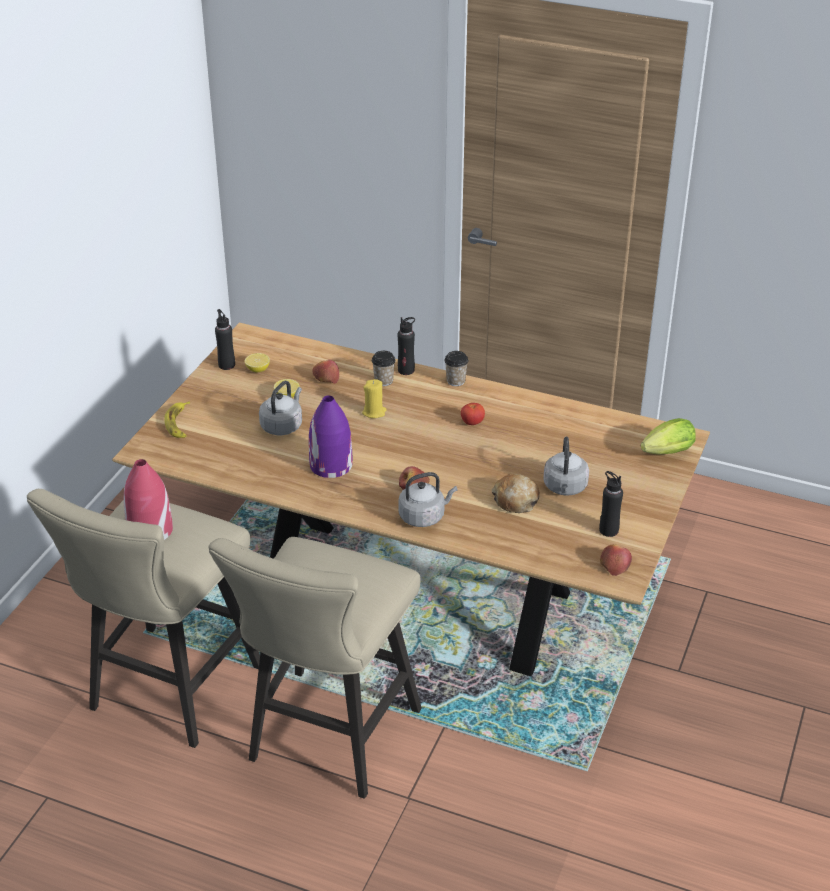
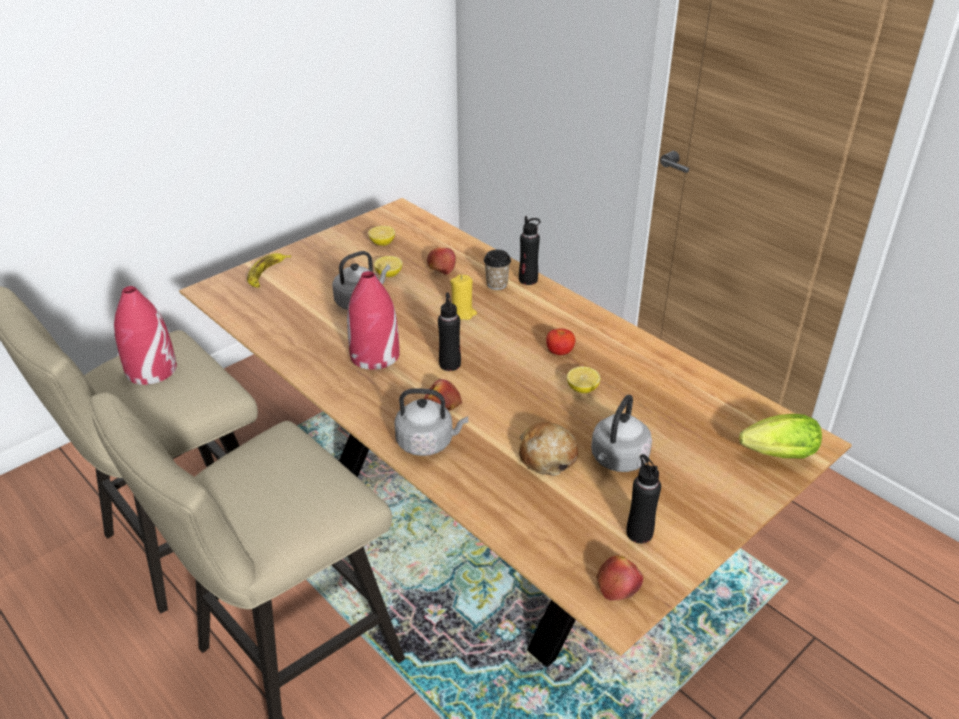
camera: 25 degrees right, 0 degrees up
(226, 365) = (357, 232): black bottle -> black bottle (450, 364)
(330, 465) = (374, 355): purple vase -> red vase
(455, 381) = (573, 304): cup -> none
(507, 445) = (582, 389): none -> lemon

